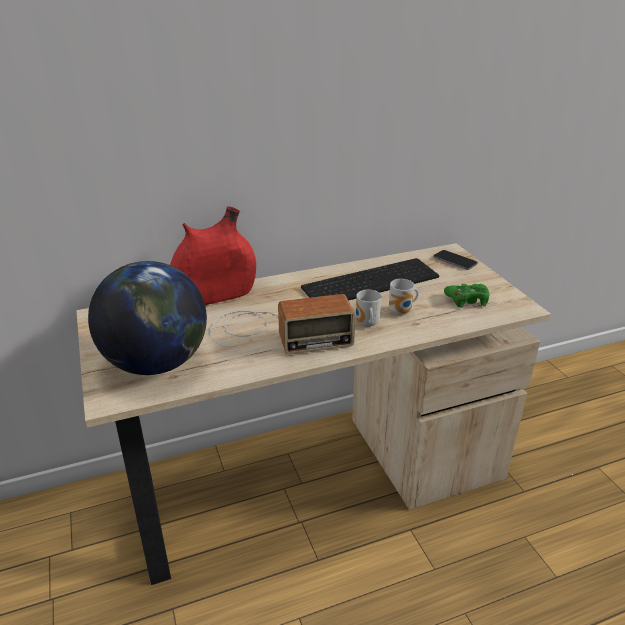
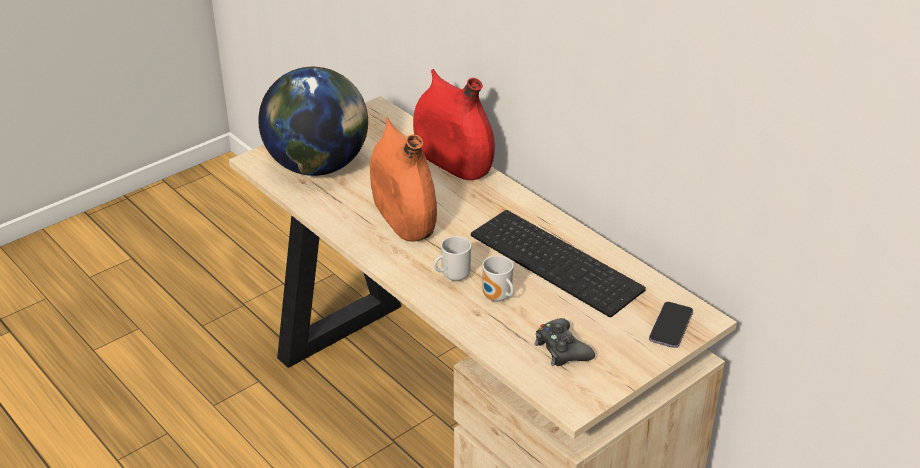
camera: 70 degrees right, 5 degrees up
(275, 332) = (403, 218): radio -> orange vase
(467, 300) = (562, 349): green game controller -> black game controller

